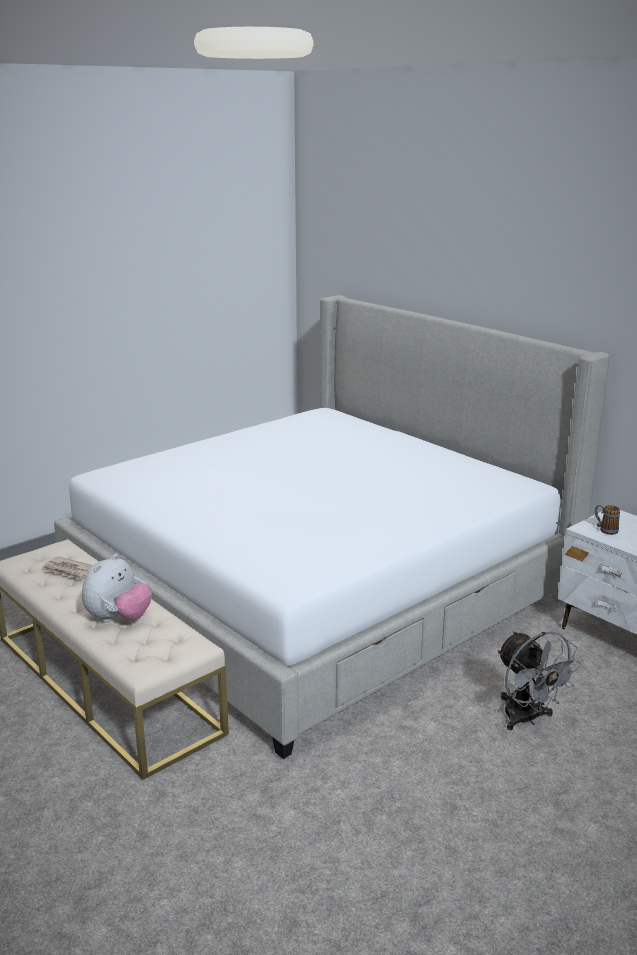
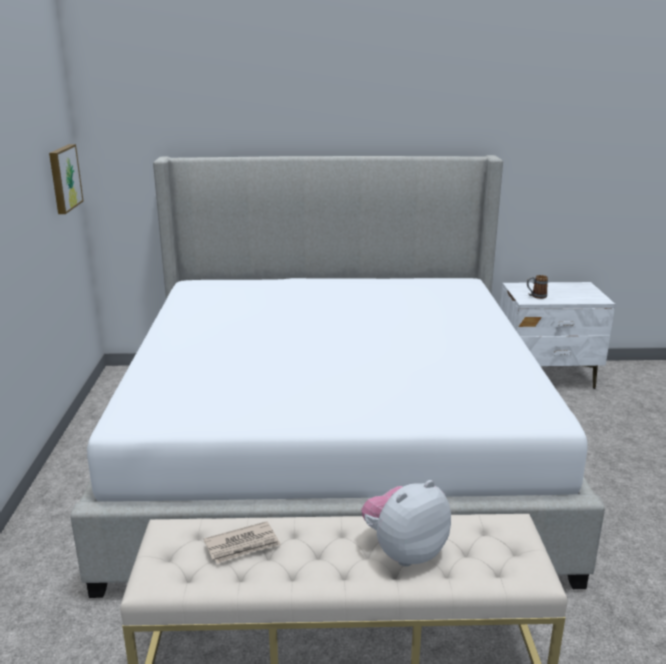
camera: 50 degrees left, 0 degrees up
(118, 619) = (404, 551): plush toy -> plush toy turned 105 degrees counterclockwise
(261, 300) = (63, 178): none -> picture
(527, 719) = (615, 454): grey fan -> none

